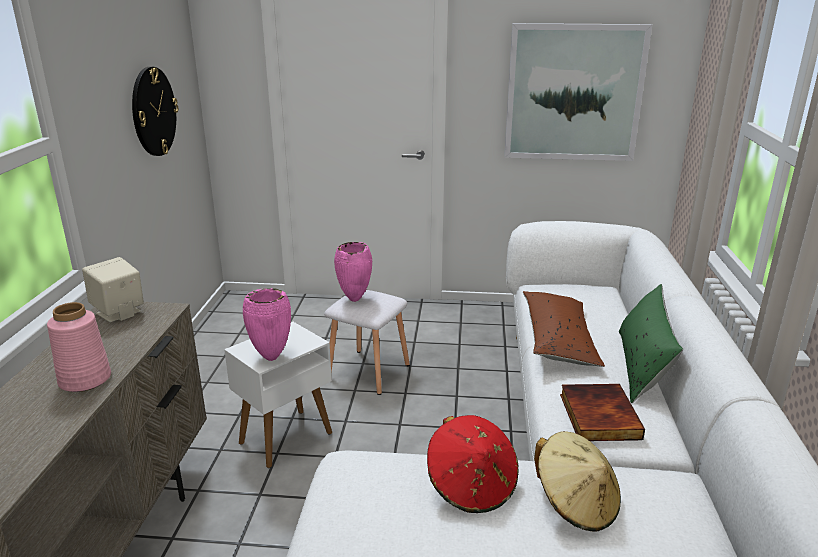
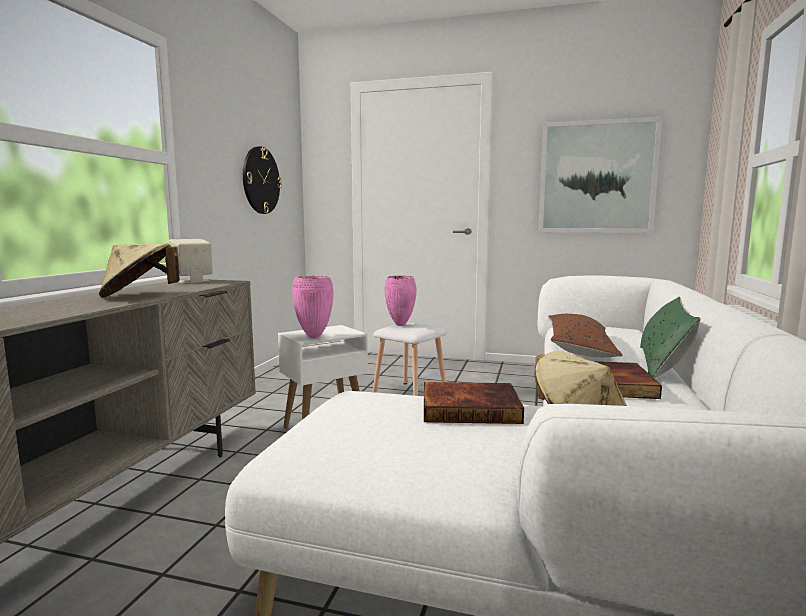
camera: 10 degrees right, 15 degrees down
(85, 380) = (139, 296): pink vase -> beige hat
(471, 486) = (470, 408): red hat -> book

